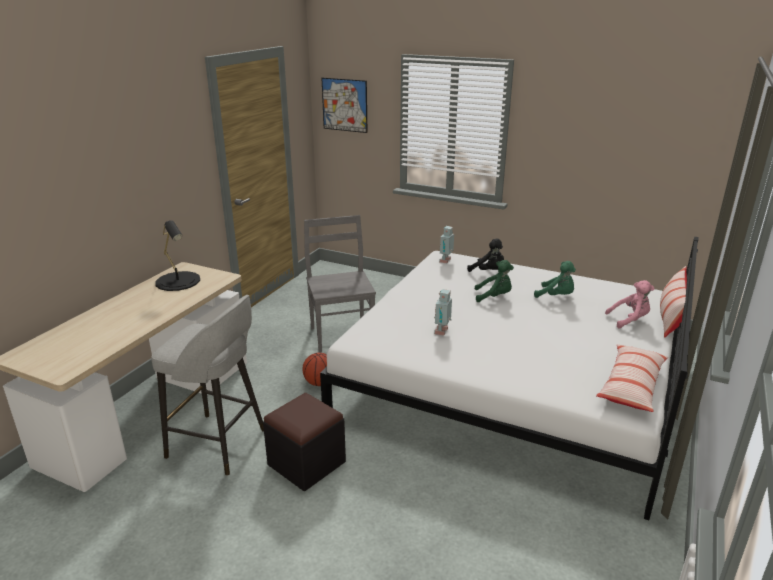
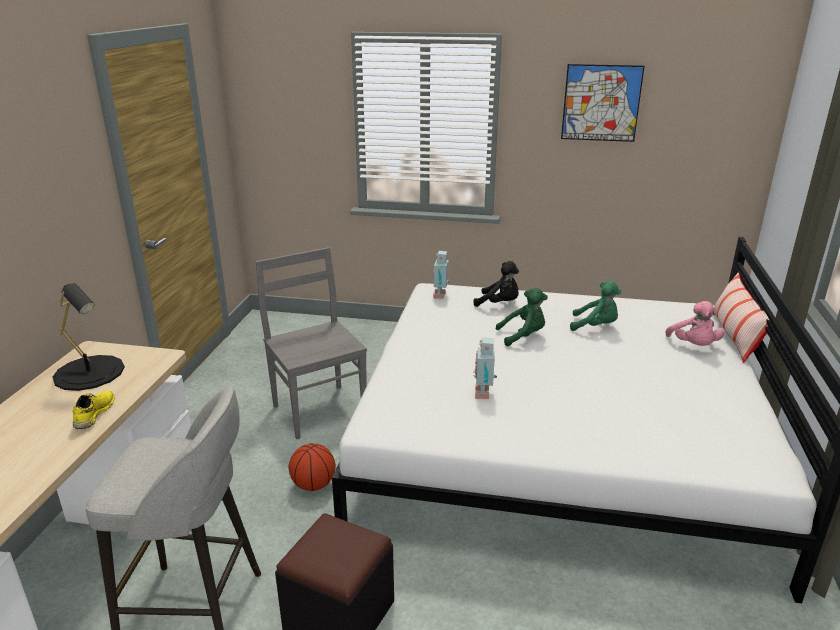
camera: 15 degrees left, 0 degrees up
(172, 305) = (94, 414): none -> yellow shoe
(344, 105) = (275, 103): picture -> picture (601, 103)
(629, 320) = (693, 346): pink plush toy -> pink plush toy turned 105 degrees clockwise
(631, 386) = (747, 433): pillow -> none

